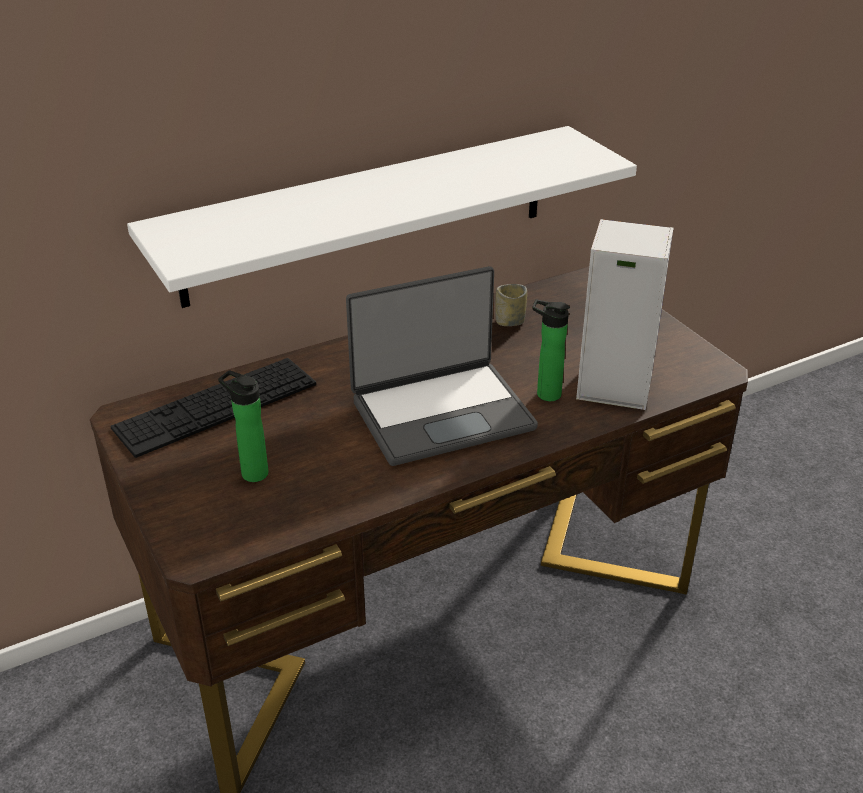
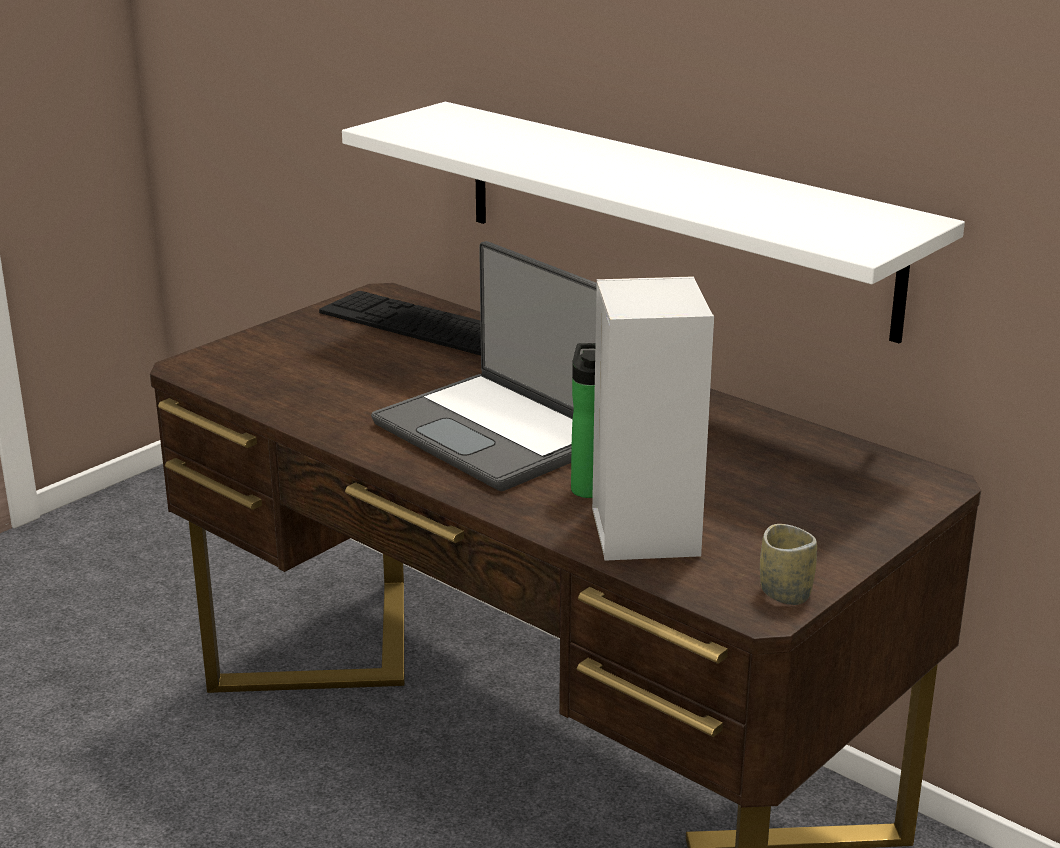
camera: 70 degrees right, 10 degrees down
(251, 472) = (324, 362): bottle -> none
(510, 321) = (746, 441): cup -> cup (785, 593)

